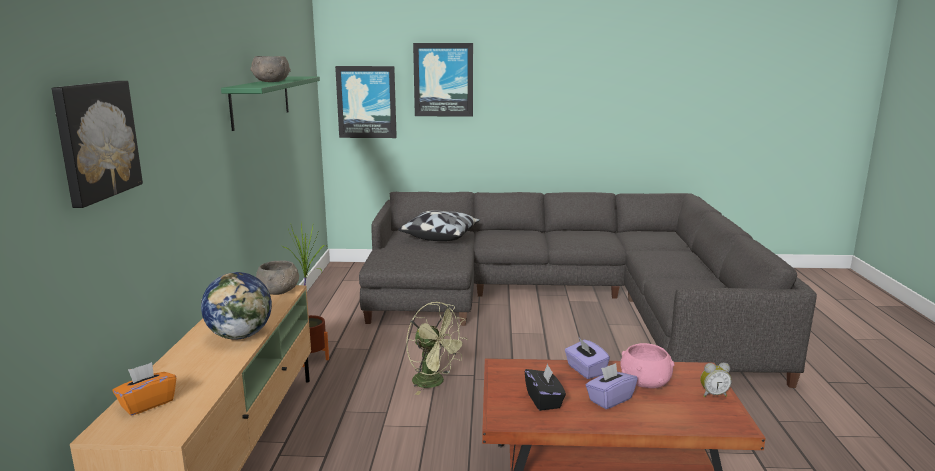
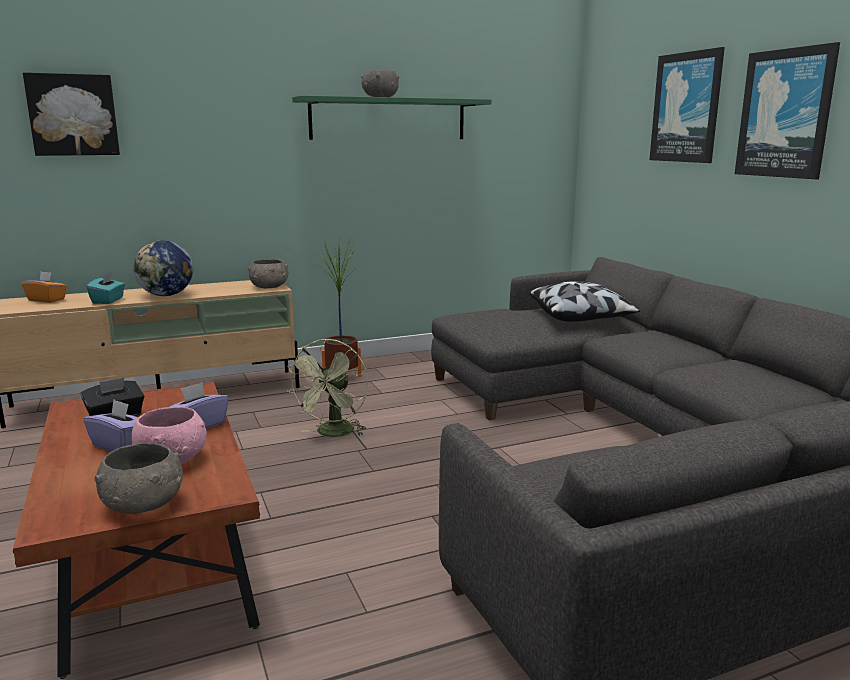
camera: 65 degrees right, 0 degrees up
(219, 366) = (108, 301): none -> turquoise tissue box
(366, 102) = (612, 140): picture -> picture (785, 114)
(713, 394) = (144, 505): alarm clock -> grey bowl

